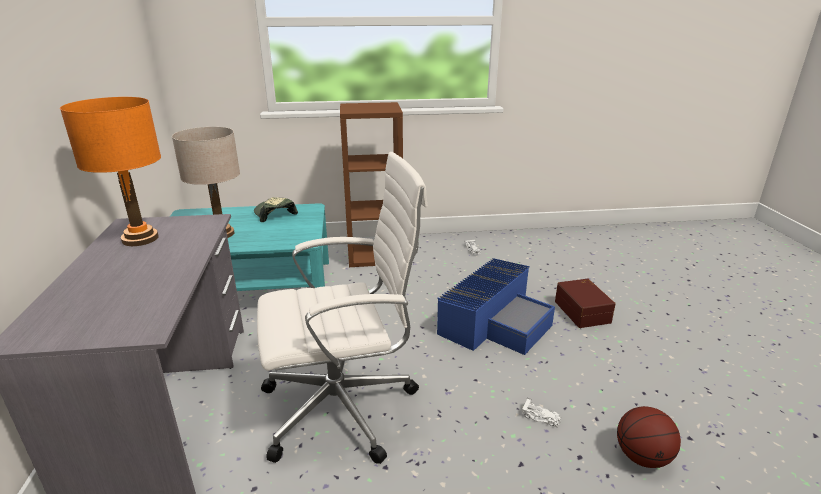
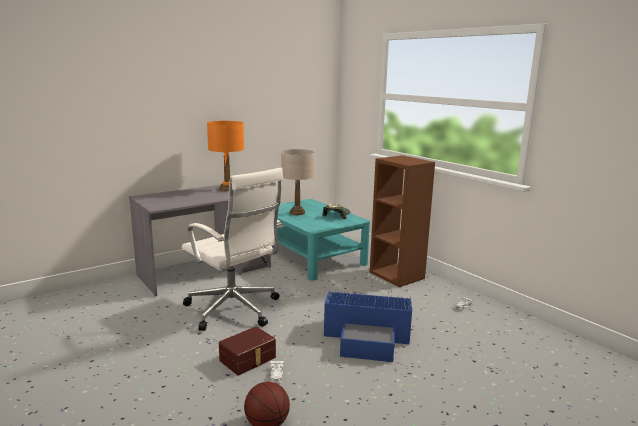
camera: 60 degrees right, 10 degrees down
(583, 311) = (434, 374): brown storage box -> brown storage box (248, 359)

